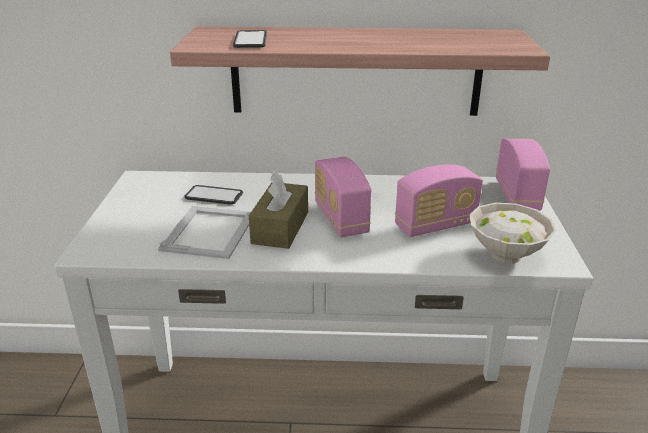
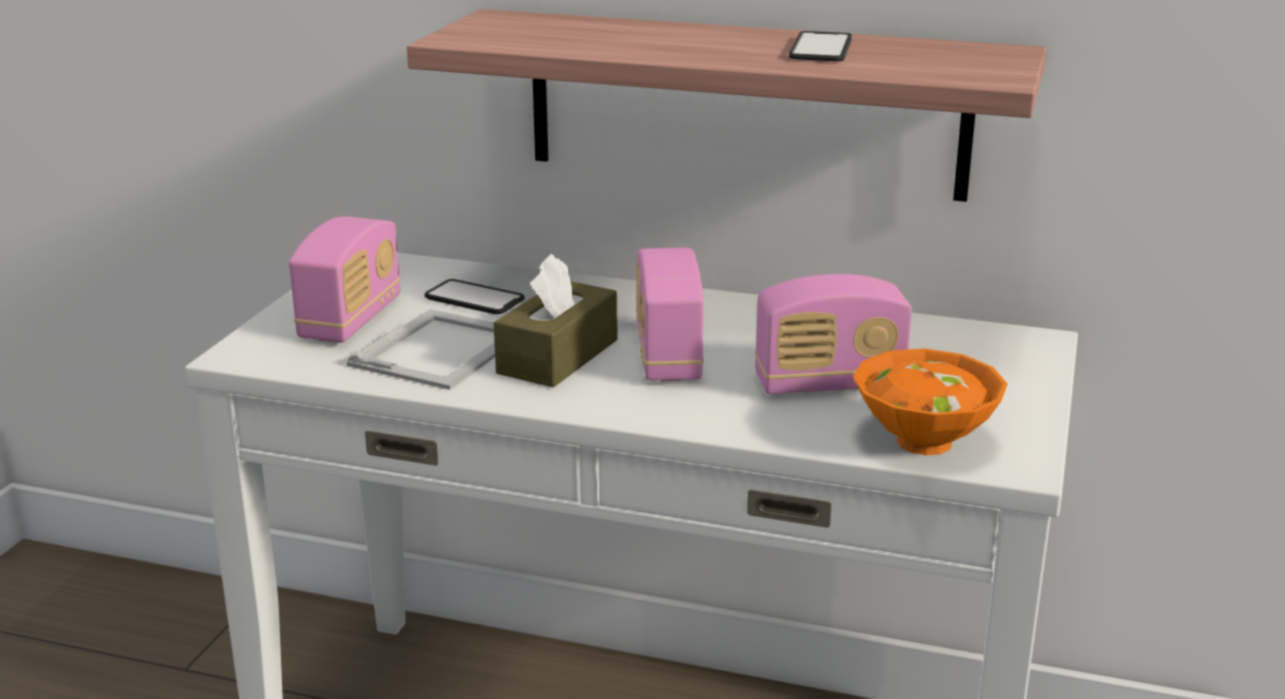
camera: 15 degrees right, 5 degrees down
(250, 40) = (546, 36): phone -> phone (820, 49)
(505, 254) = (925, 440): white bowl -> orange bowl
(517, 196) = (1018, 357): radio -> radio (351, 320)

